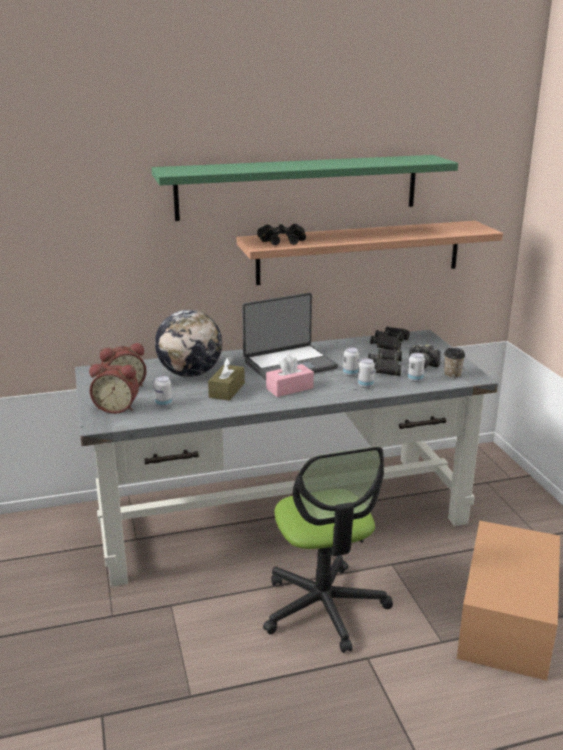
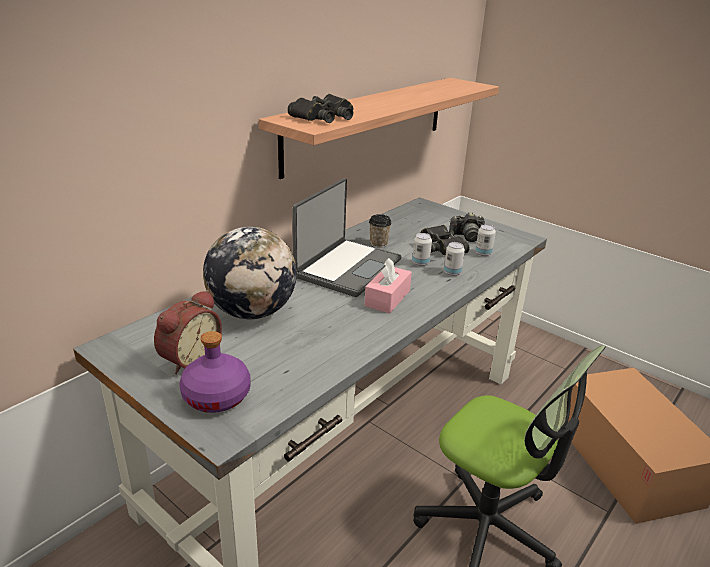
camera: 35 degrees left, 5 degrees up
(117, 407) = (217, 396): alarm clock -> purple bottle
(164, 404) = (275, 368): can -> none
(227, 390) = (324, 322): brown tissue box -> none
(298, 187) = (318, 46): green shelf -> none
(390, 343) = (408, 220): black binoculars -> none
(452, 375) = (504, 240): cup -> cup (378, 244)

